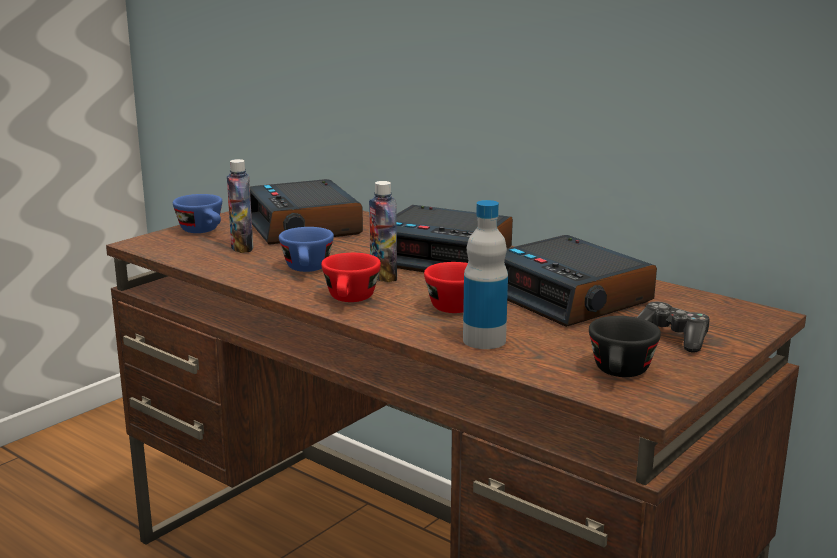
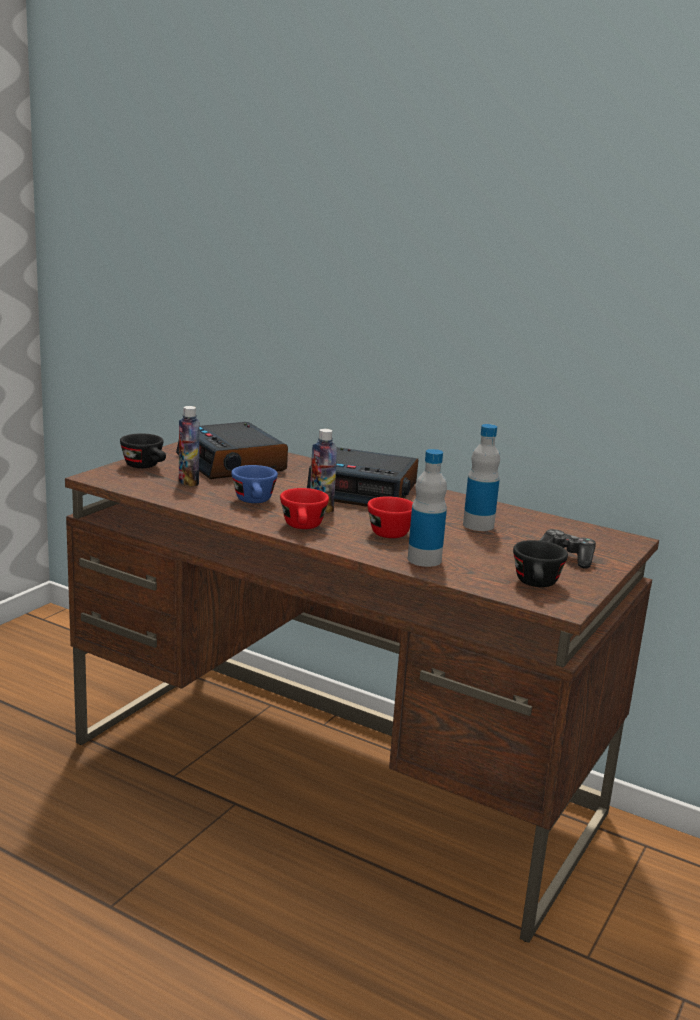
camera: 10 degrees left, 0 degrees up
(204, 231) = (146, 466): blue cup -> black cup
(571, 297) = (478, 525): alarm clock -> bottle

